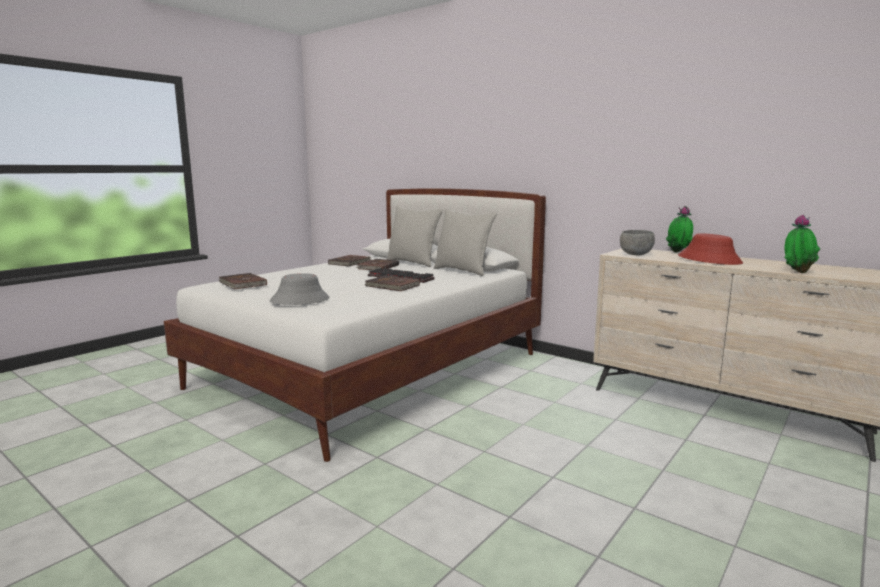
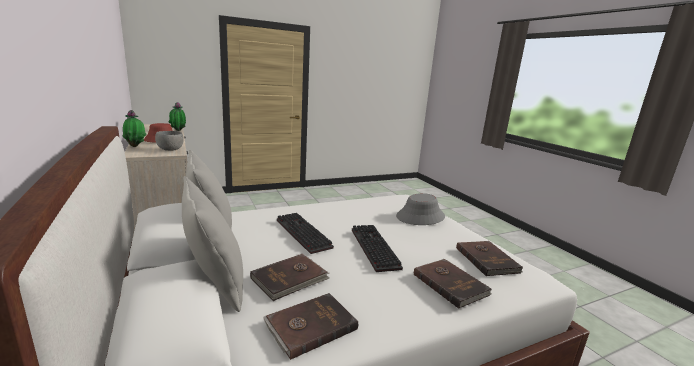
camera: 155 degrees left, 5 degrees up
(338, 278) = (372, 248): none -> keyboard
(392, 286) = (330, 220): brown book -> brown book (450, 284)

